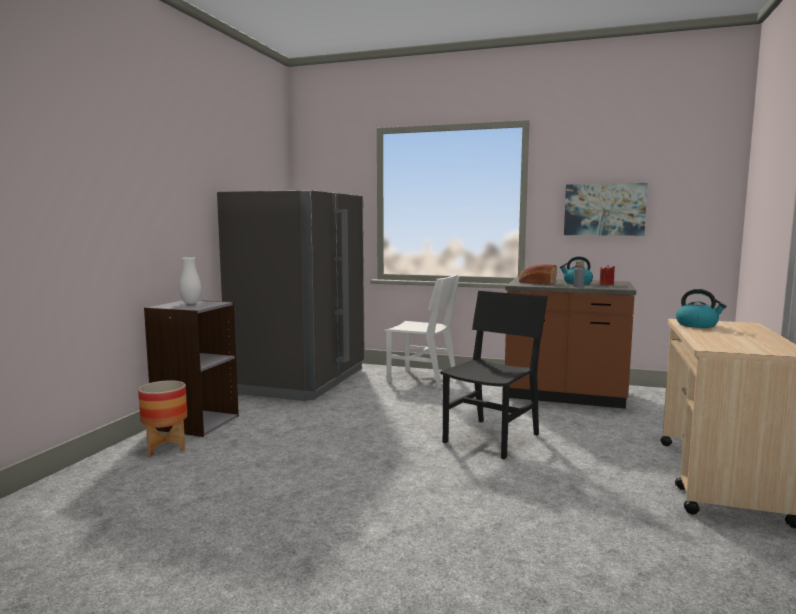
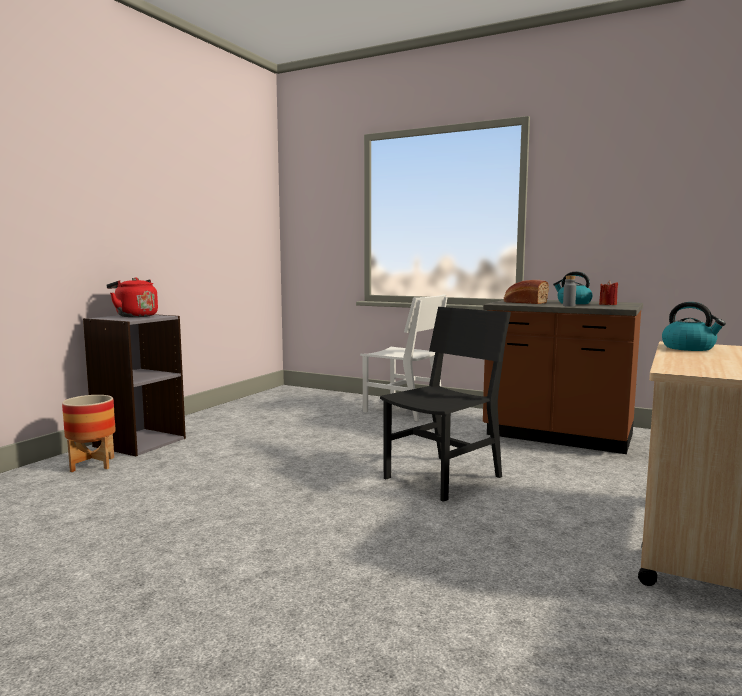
camera: 10 degrees right, 0 degrees up
(190, 303) = (134, 316): white vase -> red kettle
(301, 380) = (273, 406): grey fridge -> none
(604, 209) = (617, 218): picture -> none

